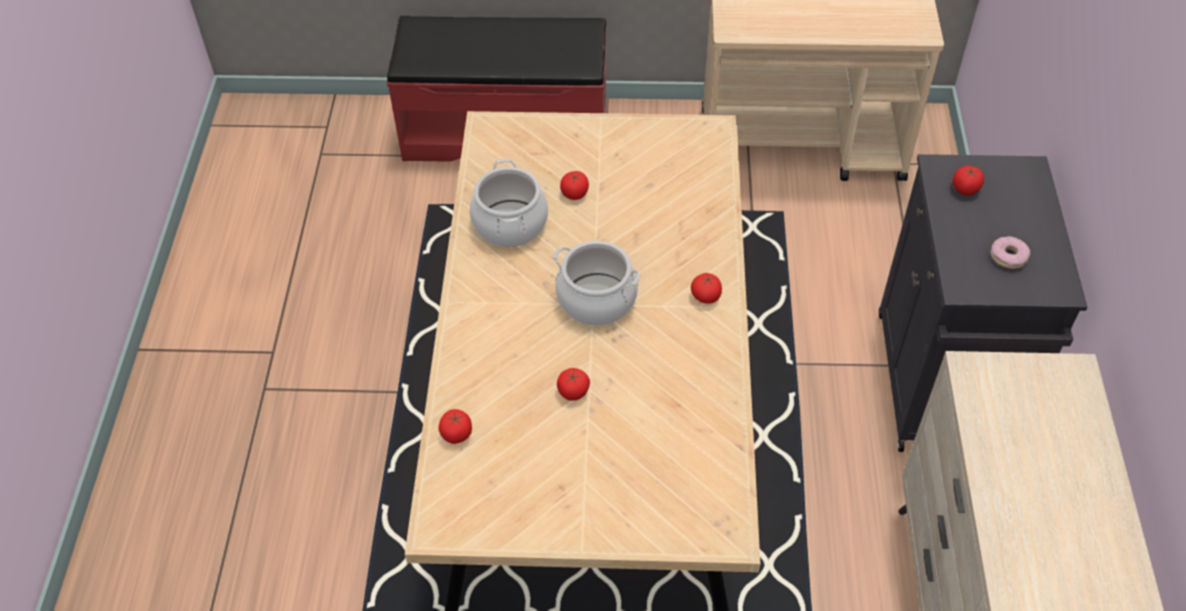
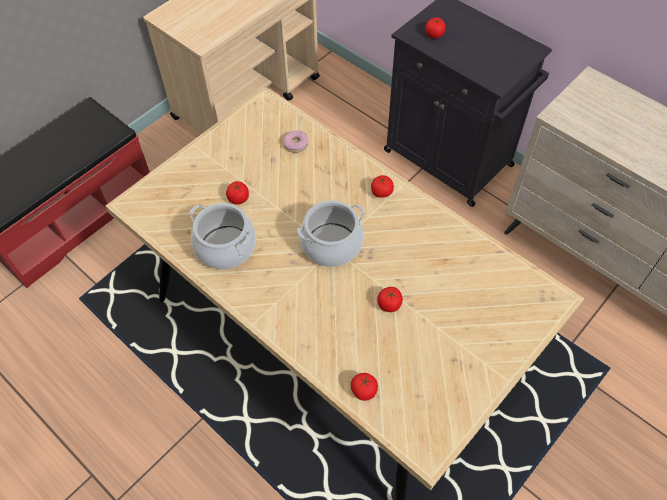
camera: 50 degrees left, 5 degrees up
(1008, 256) = (494, 52): donut -> donut (296, 144)

